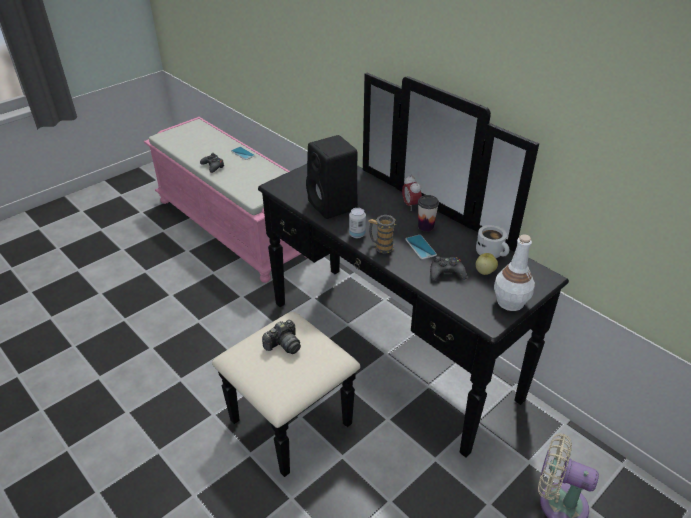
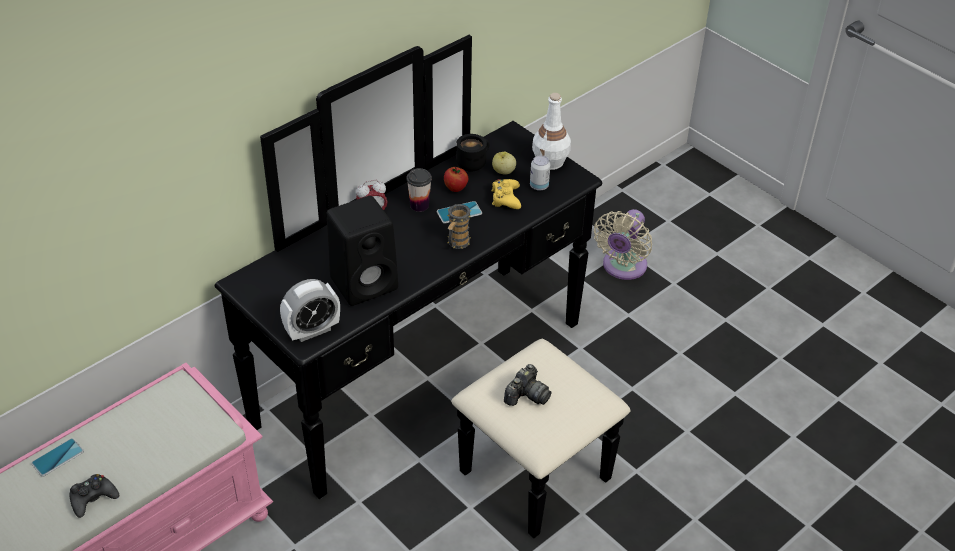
camera: 90 degrees left, 5 degrees up
(283, 345) = (526, 395): camera -> camera turned 75 degrees clockwise
(286, 187) = (312, 330): none -> alarm clock
(357, 234) = (431, 263): can -> can (539, 186)
(446, 273) = (505, 198): black game controller -> yellow game controller
(452, 245) = (455, 188): none -> apple
(491, 253) = (472, 162): white mug -> black mug

